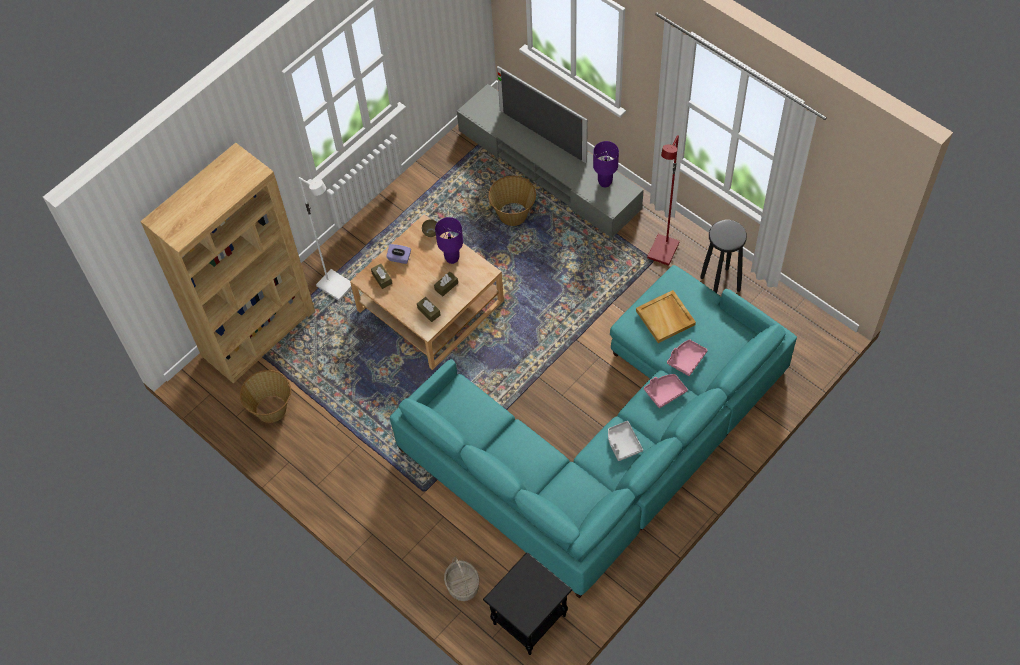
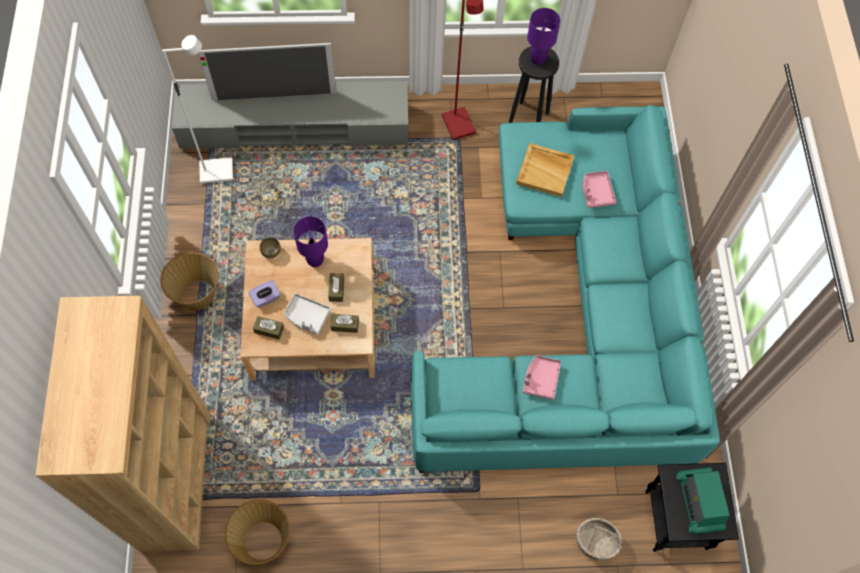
camera: 50 degrees left, 5 degrees up
(336, 285) = (206, 374): white floor lamp -> white floor lamp (217, 171)
(513, 214) = (303, 186): basket -> basket (197, 294)
(527, 595) = (699, 502): none -> radio
(604, 182) = (369, 98): purple table lamp -> purple table lamp (537, 59)
(623, 443) = (623, 303): grey tray -> grey tray (307, 316)
(665, 392) = (608, 233): pink tray -> pink tray (540, 379)

